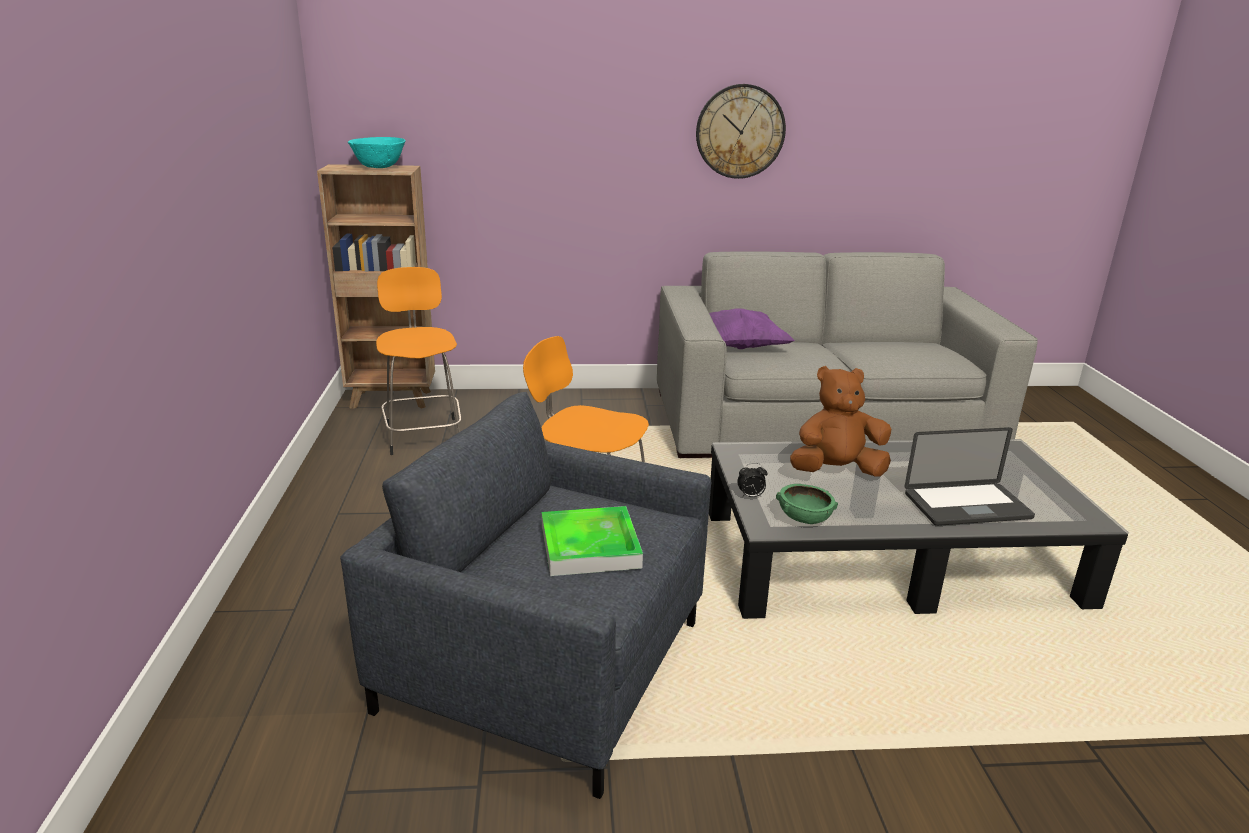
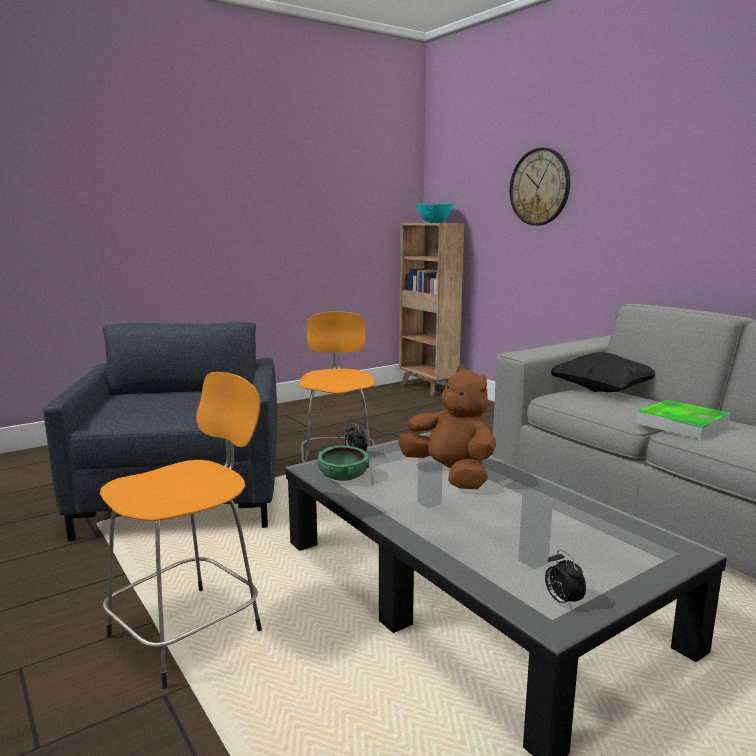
camera: 60 degrees right, 10 degrees down
(423, 434) = (399, 404): orange stool -> orange stool (190, 631)
(590, 546) = (169, 405): tray -> tray (682, 424)
(739, 346) = (602, 391): purple pillow -> black pillow
(740, 131) = (694, 187): wall clock -> wall clock (540, 187)
(967, 506) = (468, 538): laptop -> none
(1070, 508) = (562, 601): none -> alarm clock

